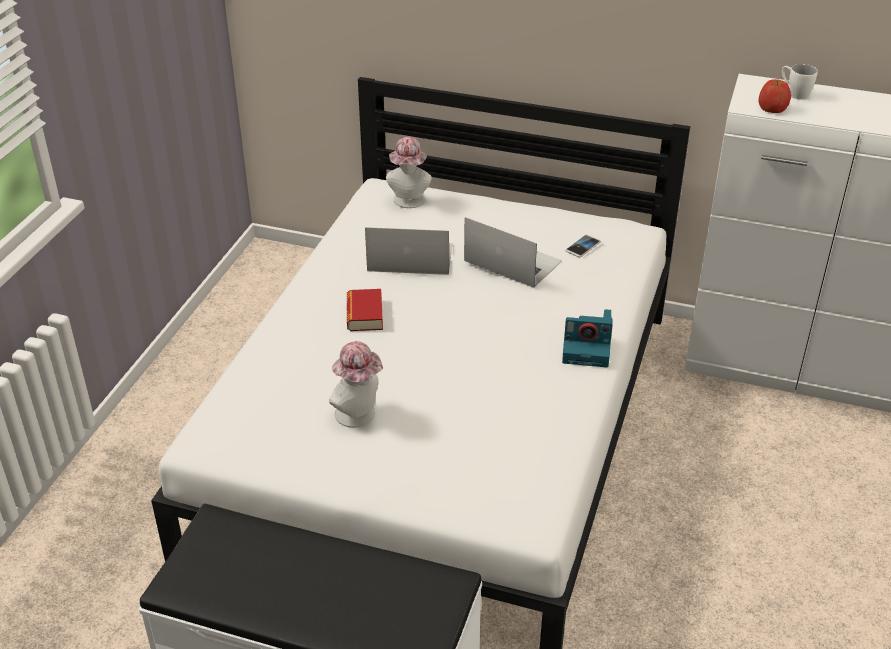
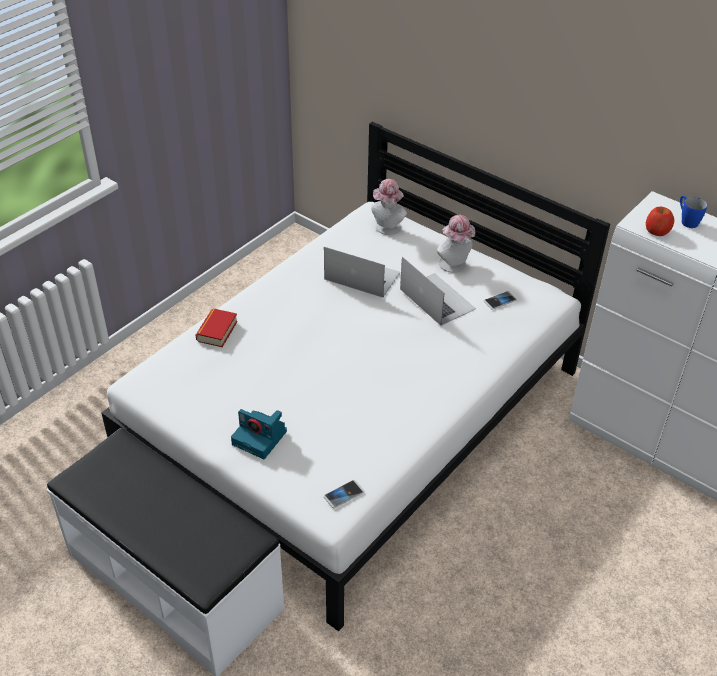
camera: 20 degrees right, 5 degrees up
(359, 416) = (256, 393): hat -> hat (454, 266)
(364, 315) = (303, 314): book -> book (217, 331)
(533, 498) = (344, 494): none -> phone
(587, 349) = (454, 388): camera -> camera (261, 438)
(794, 93) = (686, 220): white mug -> blue mug

